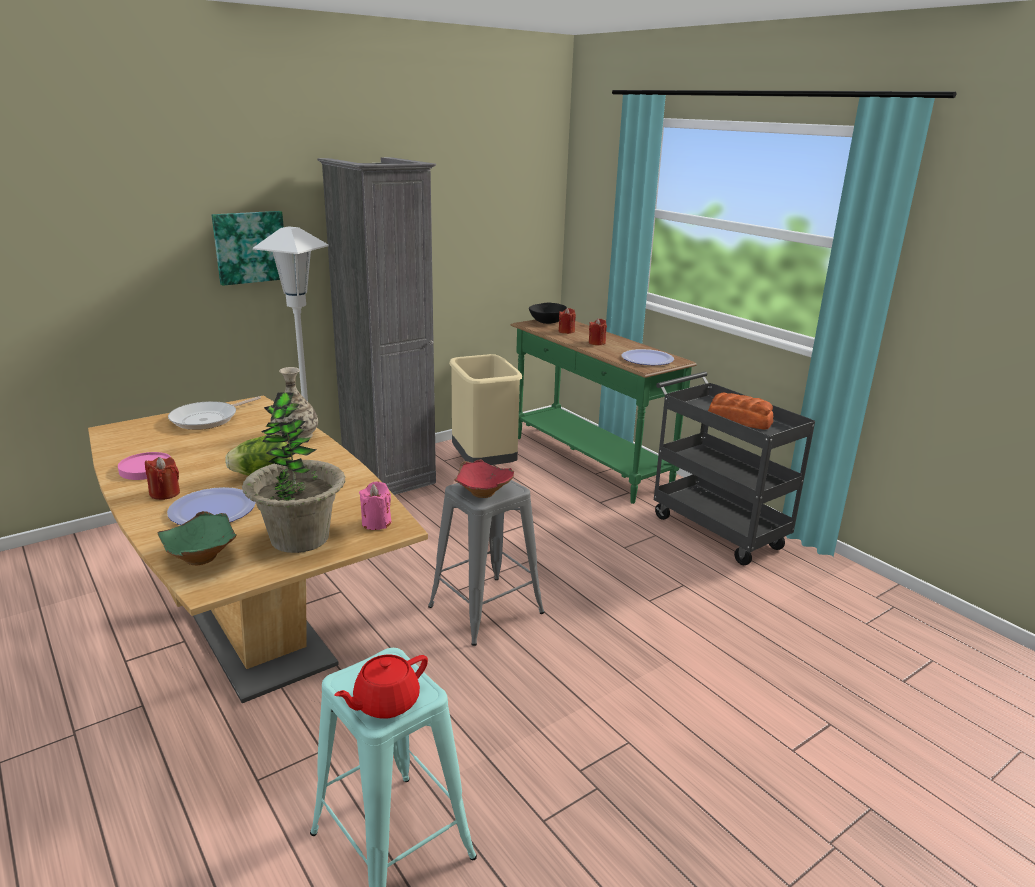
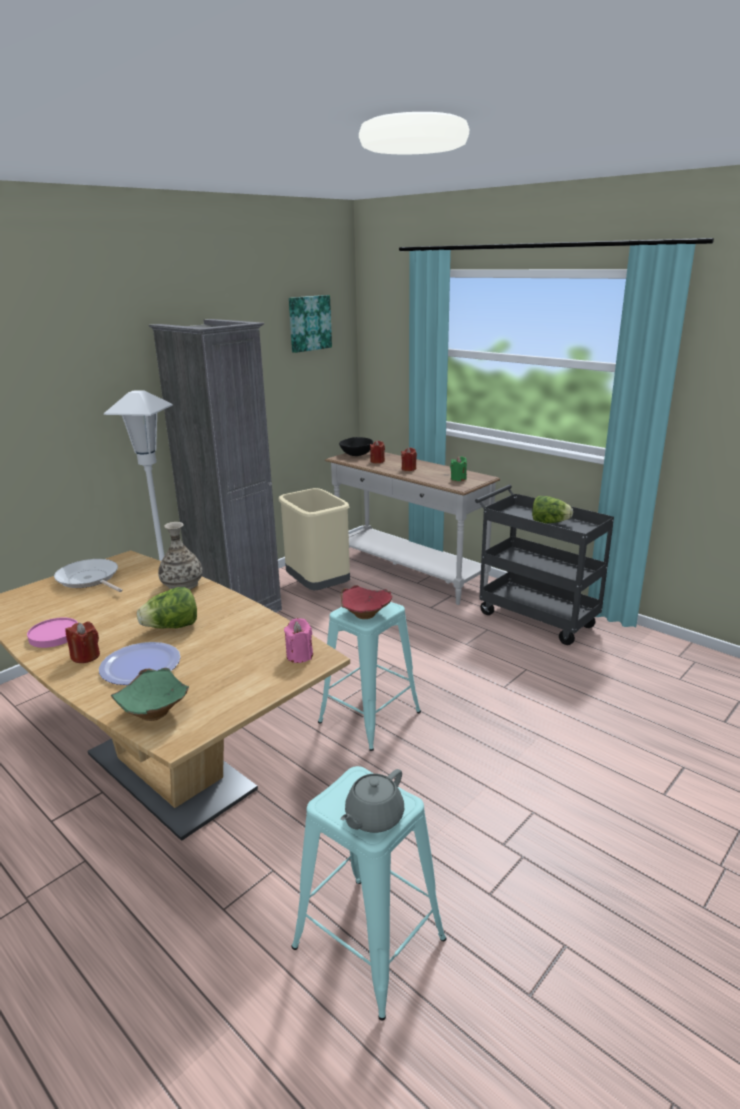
camera: 10 degrees left, 0 degrees up
(208, 419) = (89, 579): frying pan -> frying pan turned 105 degrees clockwise
(250, 247) = (93, 412): picture -> picture (309, 323)
(299, 538) = (237, 680): potted plant -> none
(385, 703) = (373, 817): red teapot -> grey teapot
(486, 609) = (370, 717): grey stool -> turquoise stool
(588, 462) = (407, 573): green console table -> white console table
(647, 359) = (458, 479): plate -> green candle
(738, 420) = (549, 523): bread -> lettuce

